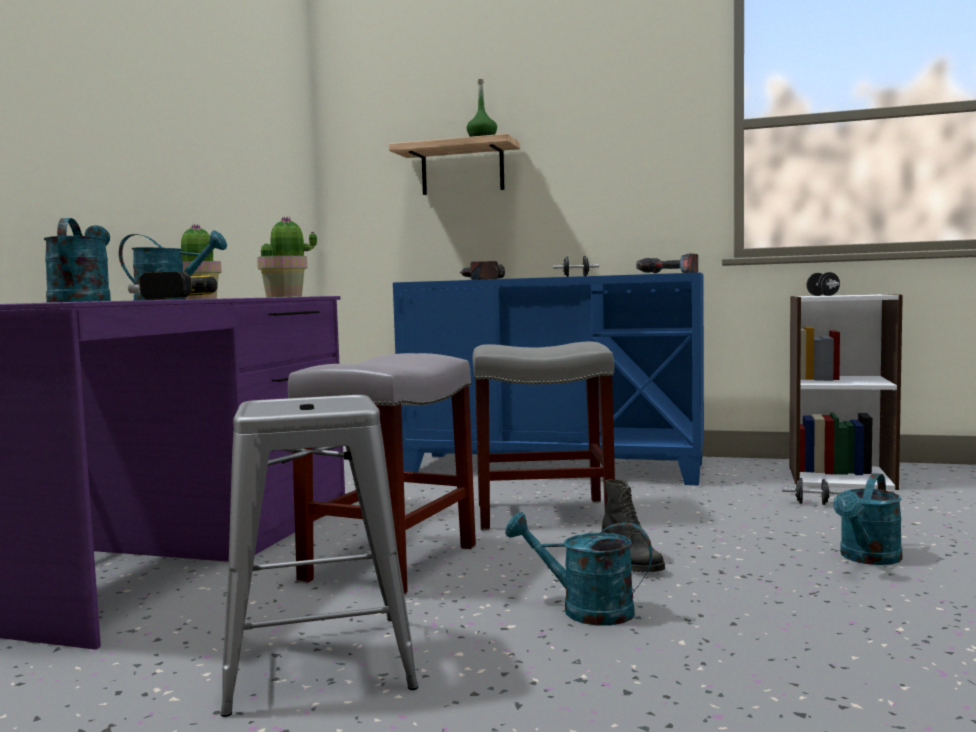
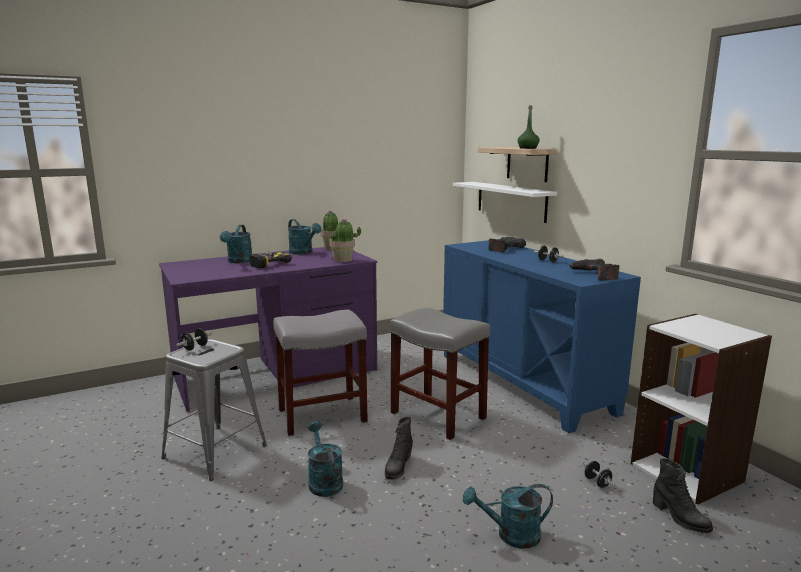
camera: 45 degrees right, 10 degrees up
(82, 301) = (238, 261): turquoise watering can -> turquoise watering can turned 150 degrees clockwise
(434, 228) = (511, 201): none -> white shelf
(822, 295) = (685, 326): black dumbbell -> black dumbbell (195, 348)
(914, 500) = (679, 518): none -> black boot

